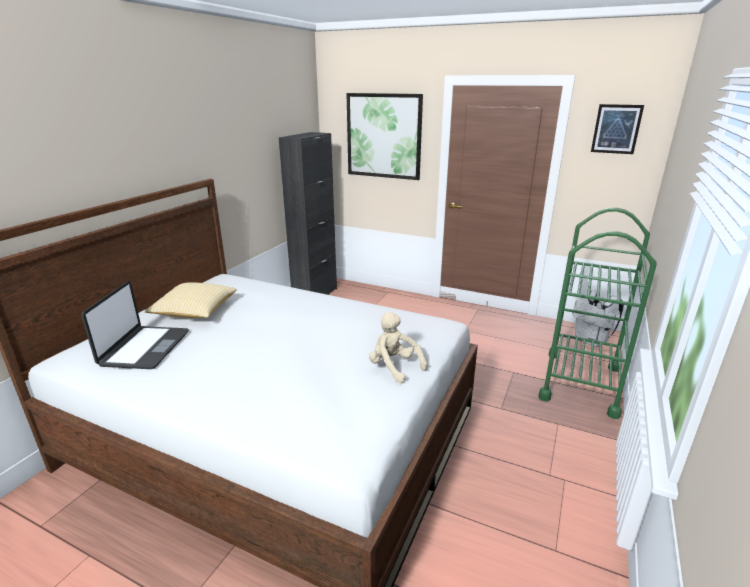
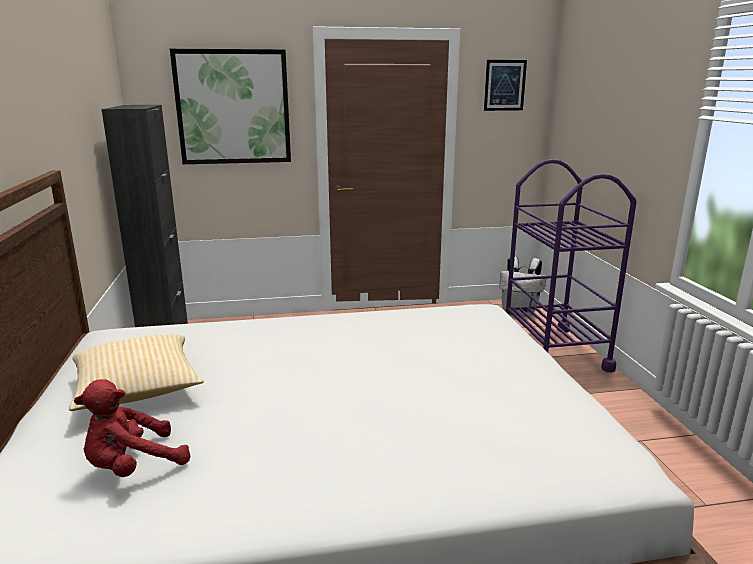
camera: 35 degrees left, 5 degrees down
(144, 348) = (133, 466): laptop -> red plush toy
(394, 367) = (509, 363): beige plush toy -> none
(580, 383) = (554, 351): green cart -> purple cart

